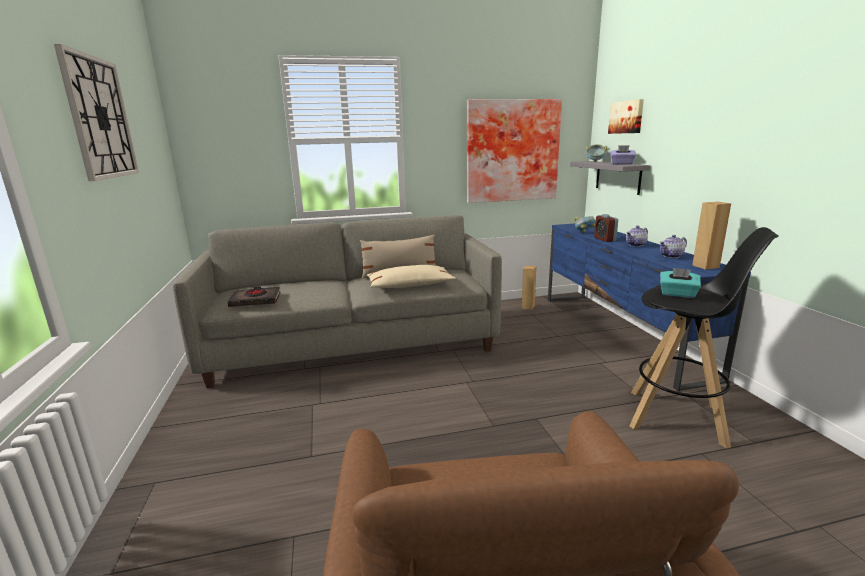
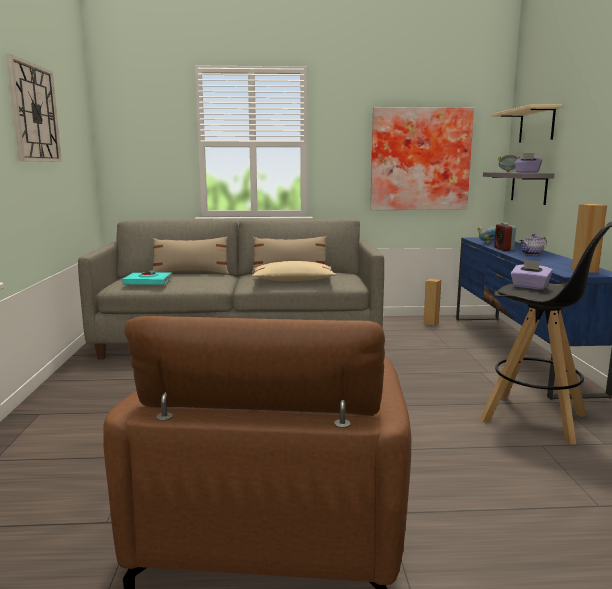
camera: 10 degrees right, 5 degrees down
(255, 300) = (148, 282): black book -> turquoise book
(297, 282) = (191, 273): none -> beige pillow
(626, 117) = (536, 125): picture -> beige shelf
(671, 256) = (558, 262): teapot -> none
(677, 294) = (529, 287): turquoise tissue box -> purple tissue box

